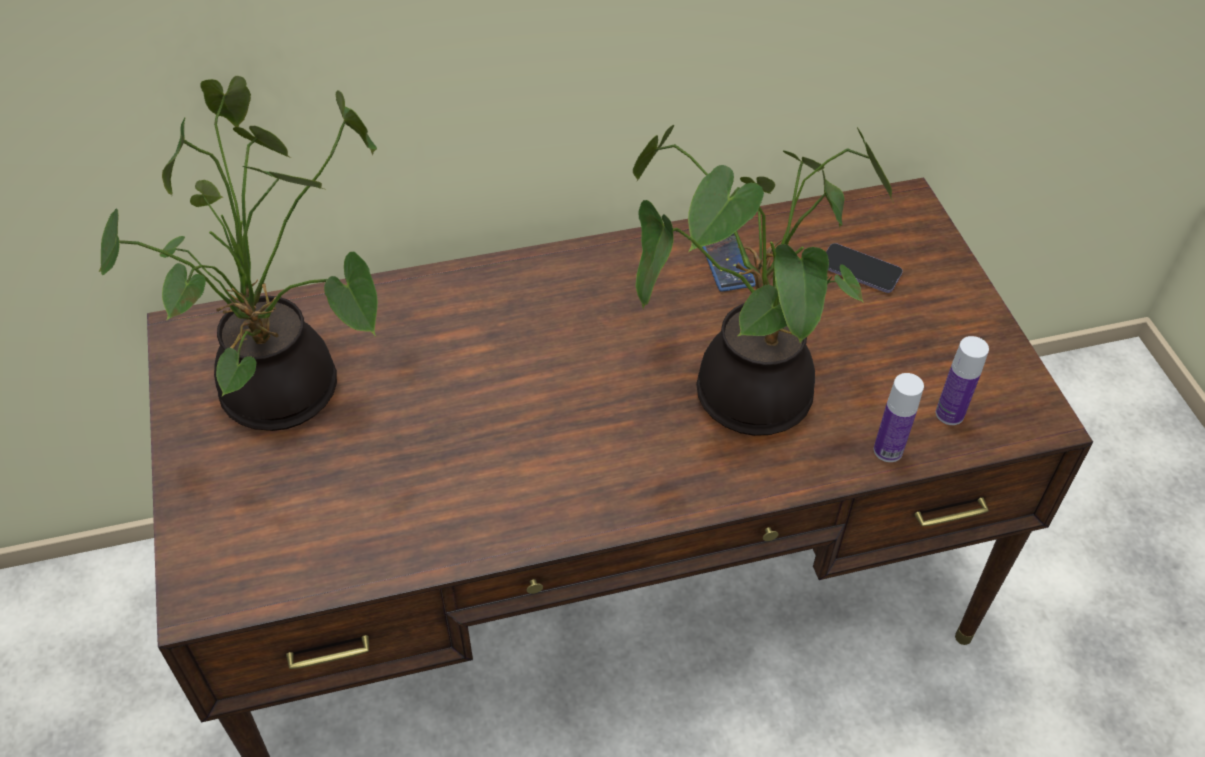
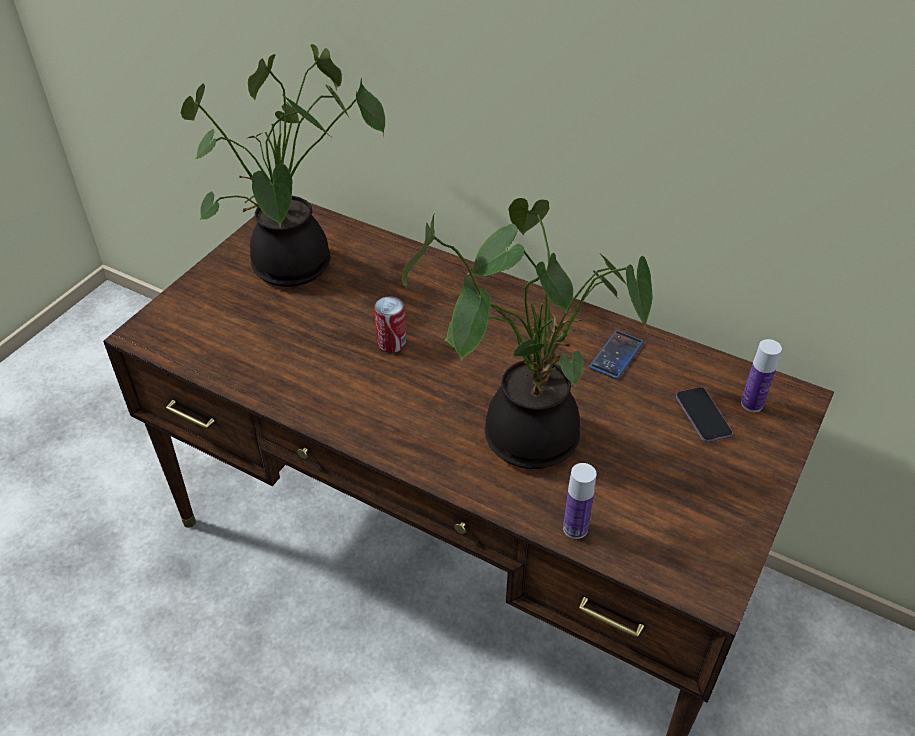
camera: 45 degrees right, 5 degrees down
(506, 399) = (391, 343): none -> can
(949, 414) = (648, 539): bottle -> bottle (751, 404)

